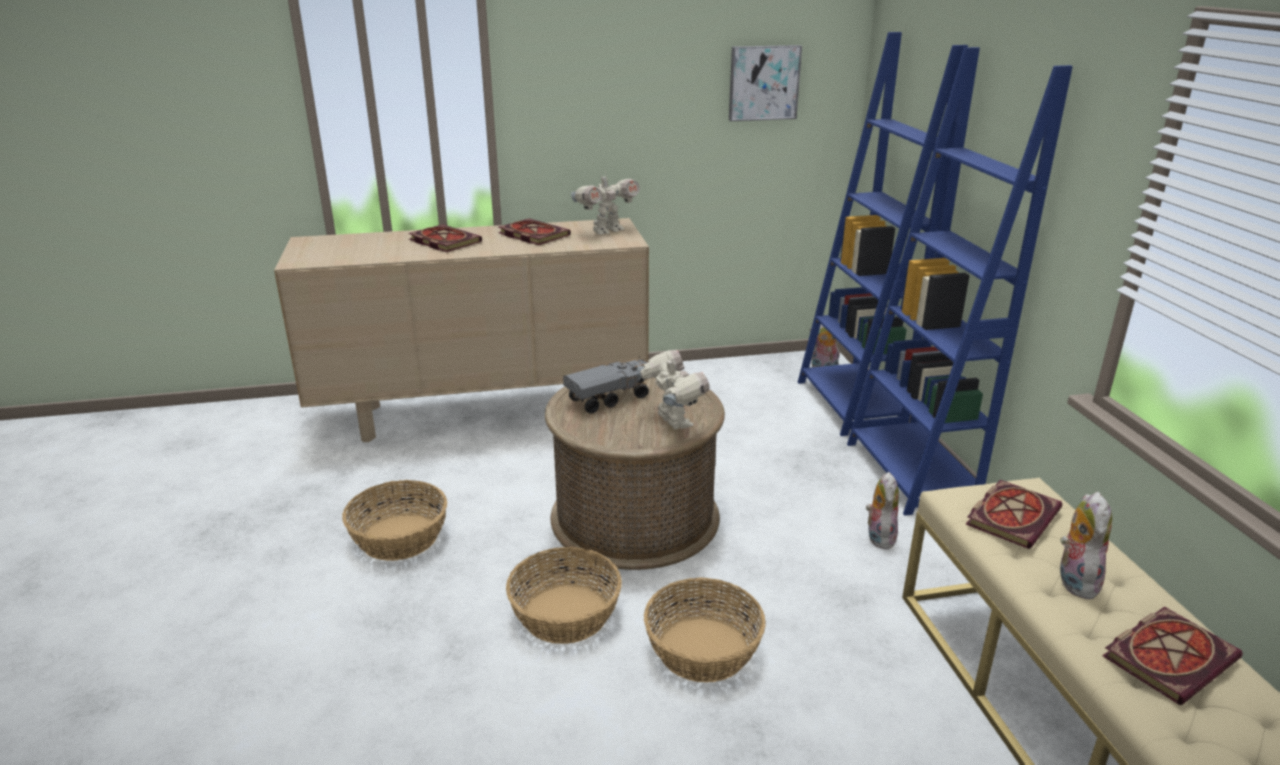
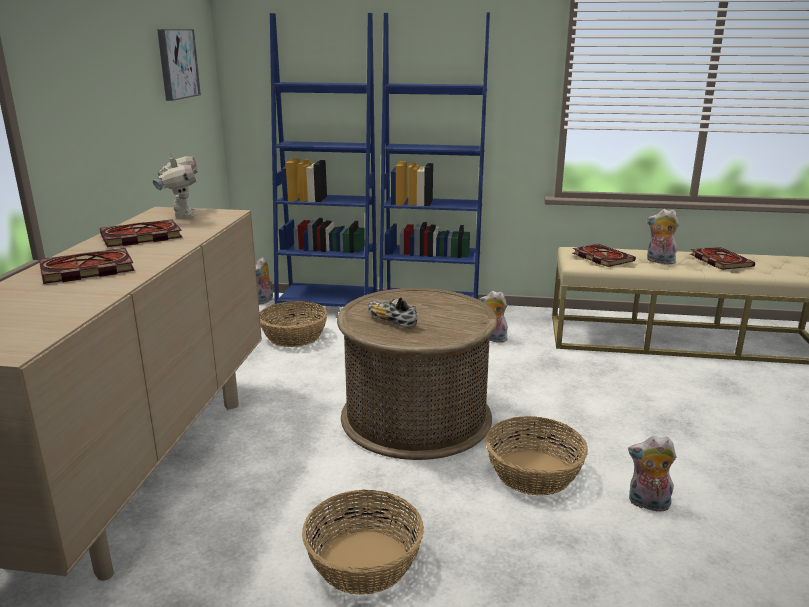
camera: 70 degrees left, 5 degrees down
(537, 712) = (647, 504): none -> plush toy
(609, 398) = (391, 321): toy truck -> shoe
(672, 422) = (452, 306): toy robot -> none
(703, 649) = (589, 422): basket -> basket (294, 336)

